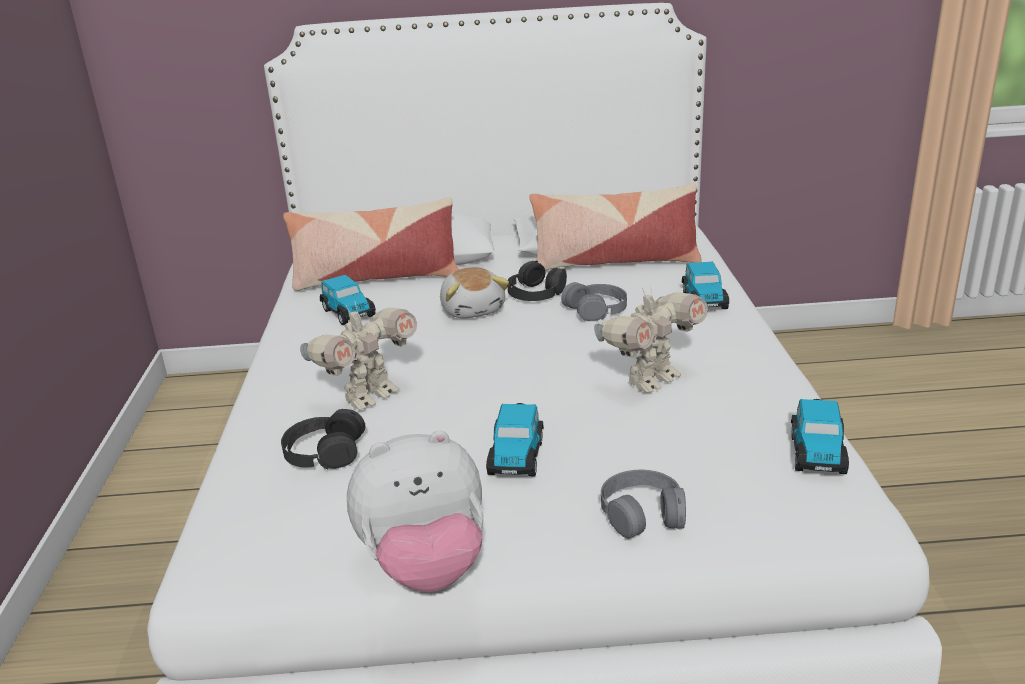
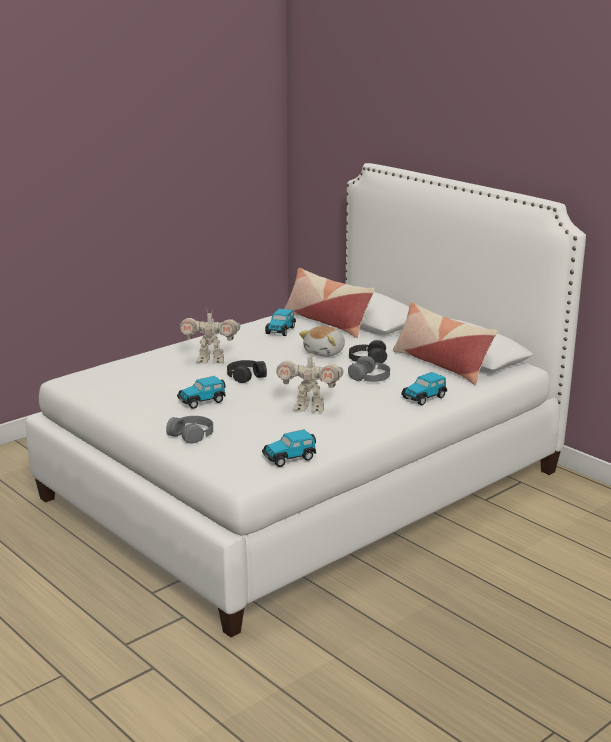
camera: 50 degrees right, 5 degrees down
(324, 451) = (156, 367): black headphones -> black headphones (246, 376)
(426, 567) = (110, 409): plush toy -> none

